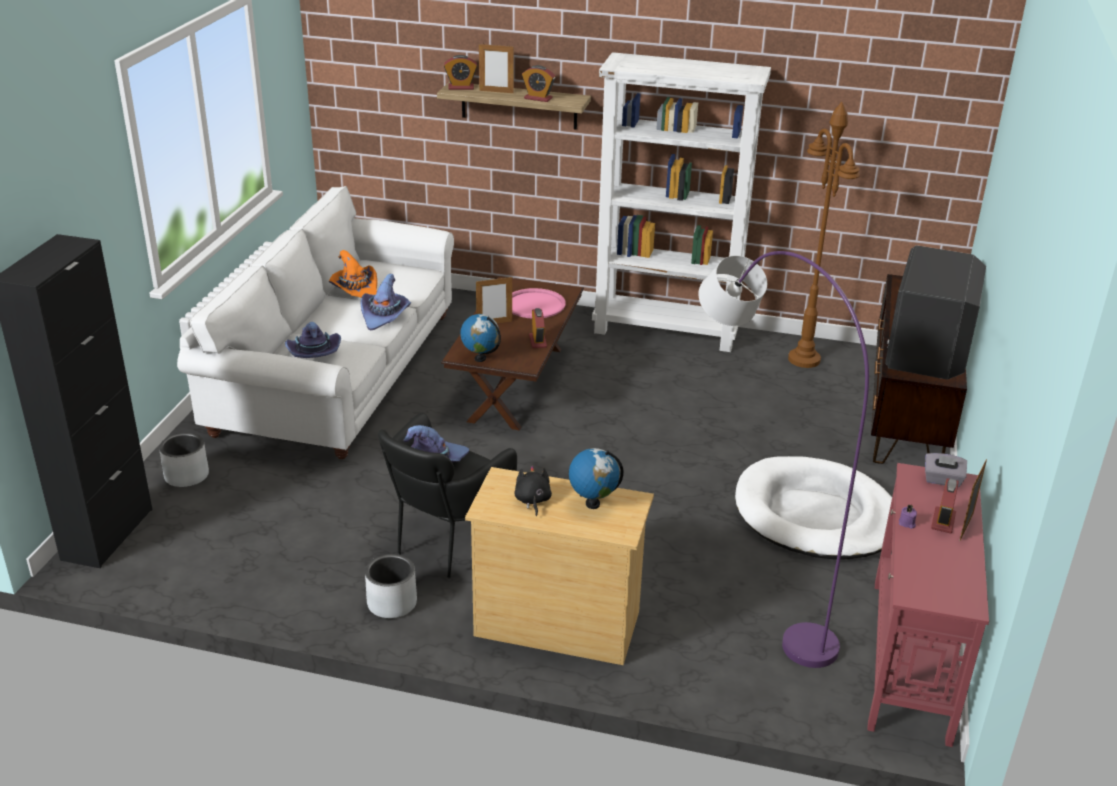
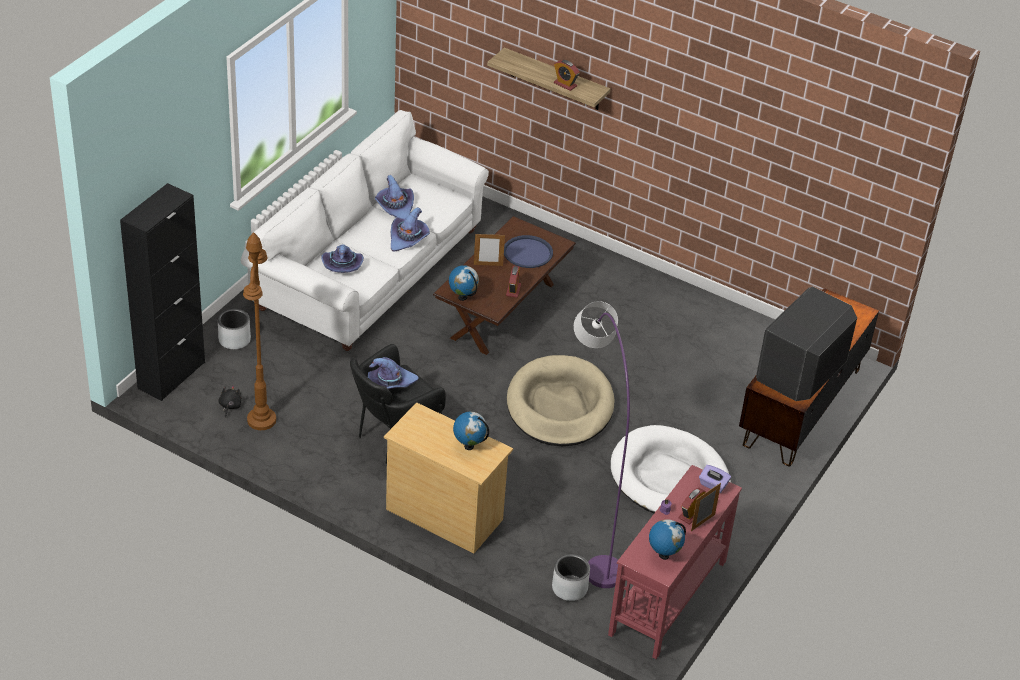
camera: 15 degrees right, 10 degrees up
(355, 289) = (395, 207): orange hat -> purple hat
(391, 603) = (341, 473): grey planter -> grey planter (569, 588)
(461, 87) = (509, 58): alarm clock -> none
(496, 91) = (535, 69): picture frame -> none
(532, 501) = (431, 434): black plush toy -> black plush toy (230, 406)
(534, 304) = (527, 252): pink tray -> blue tray
(637, 465) = (560, 406): none -> beige dog bed
(667, 331) = (650, 285): white bookcase -> none
(803, 359) = (748, 338): brown floor lamp -> brown floor lamp (261, 419)
(942, 480) = (713, 485): grey tissue box -> purple tissue box
(949, 580) = (663, 555): none -> globe

